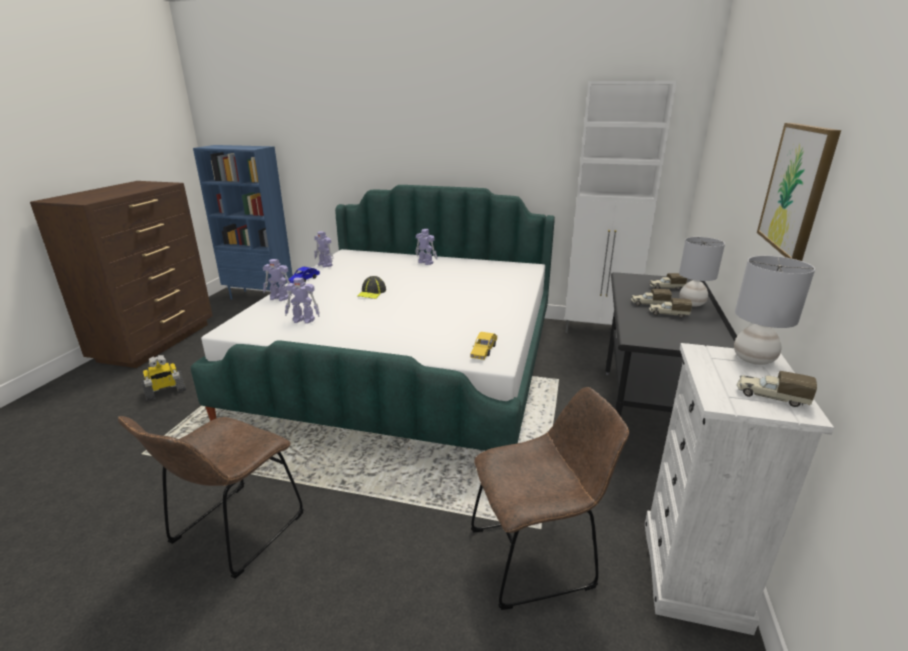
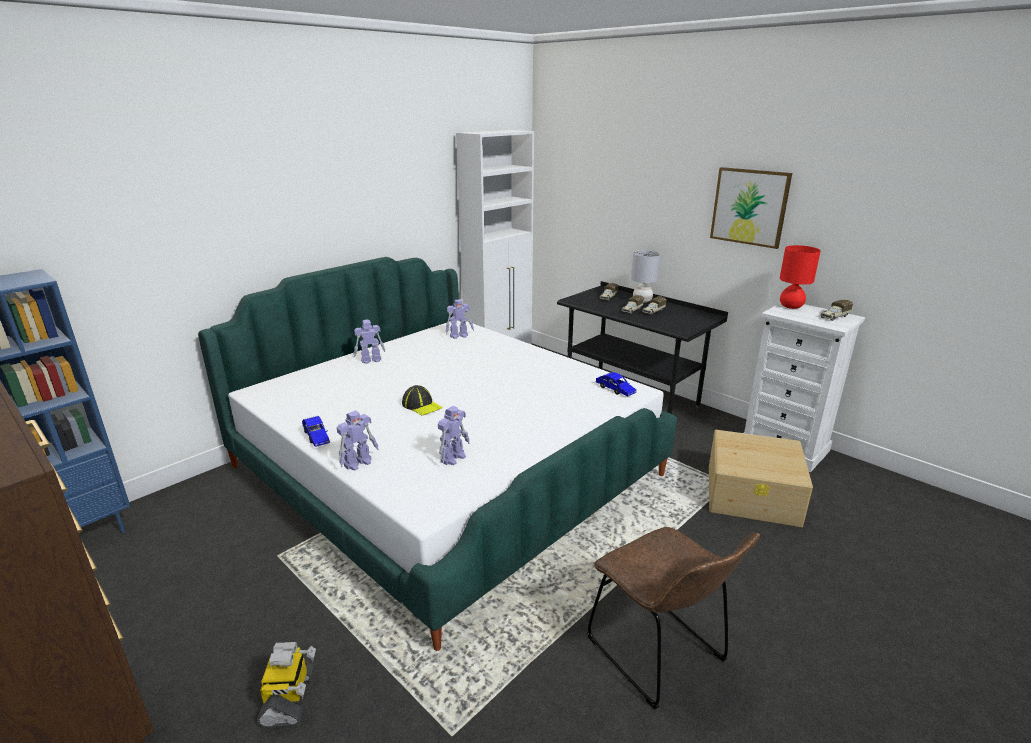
camera: 60 degrees left, 0 degrees up
(325, 265) = (279, 413): toy robot -> toy robot (459, 336)
(484, 351) = (615, 390): yellow toy car -> blue toy car
(537, 556) = (753, 494): brown chair -> beige storage box
(754, 359) = (791, 306): grey table lamp -> red table lamp

